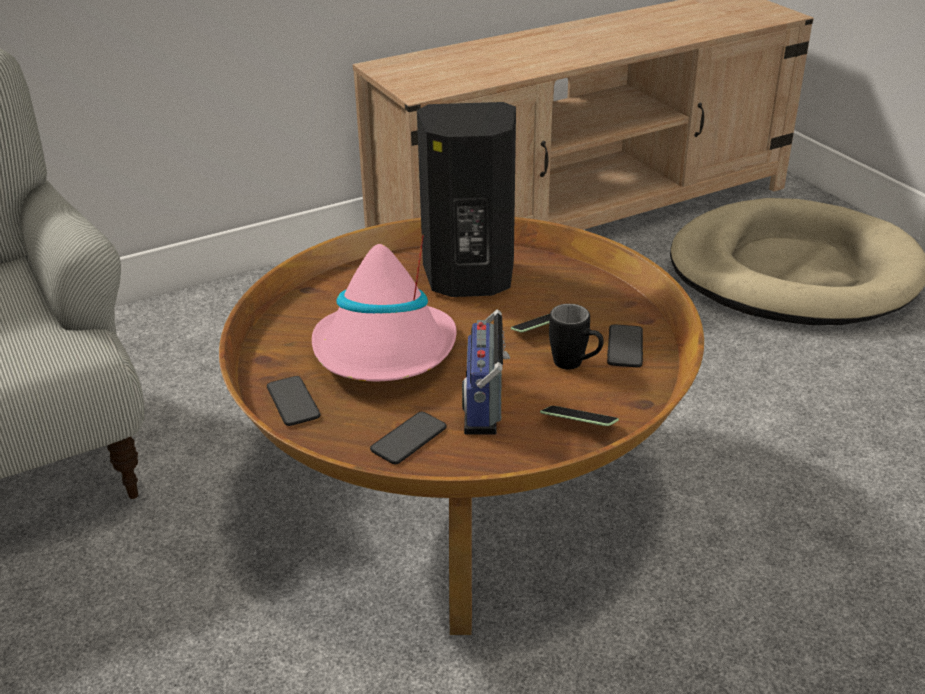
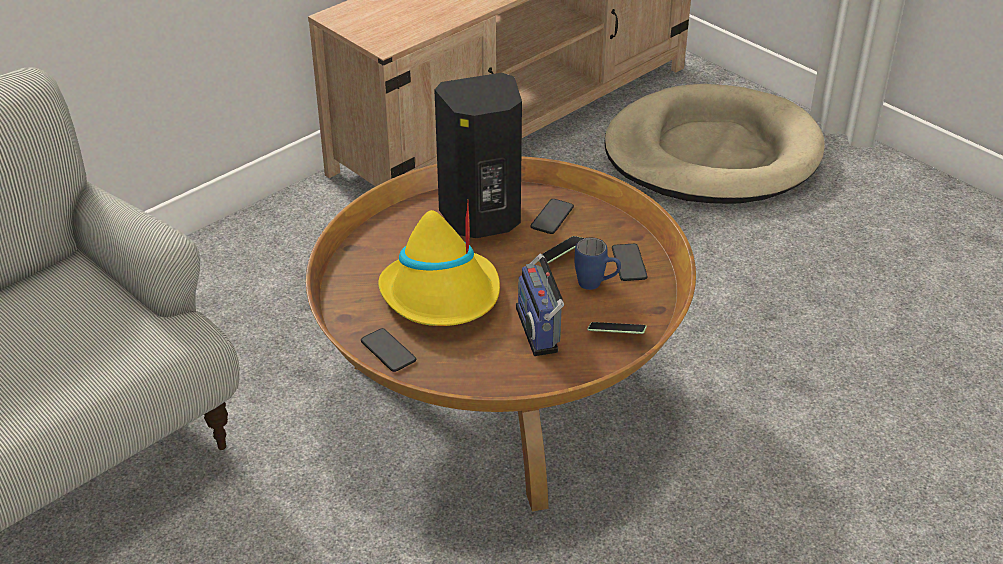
camera: 15 degrees left, 5 degrees up
(385, 351) = (442, 295): pink hat -> yellow hat
(408, 439) = (493, 367): phone -> phone (552, 217)
(575, 365) = (596, 285): black mug -> blue mug

